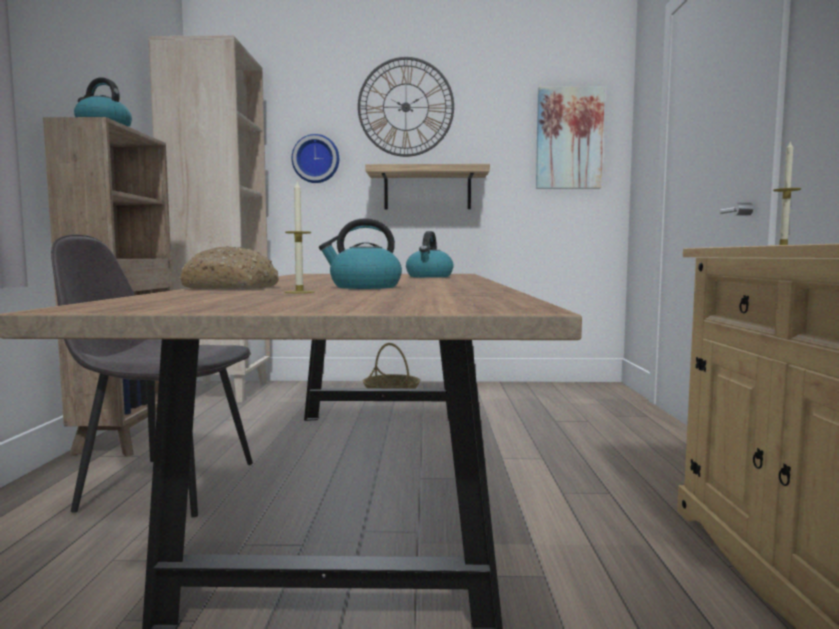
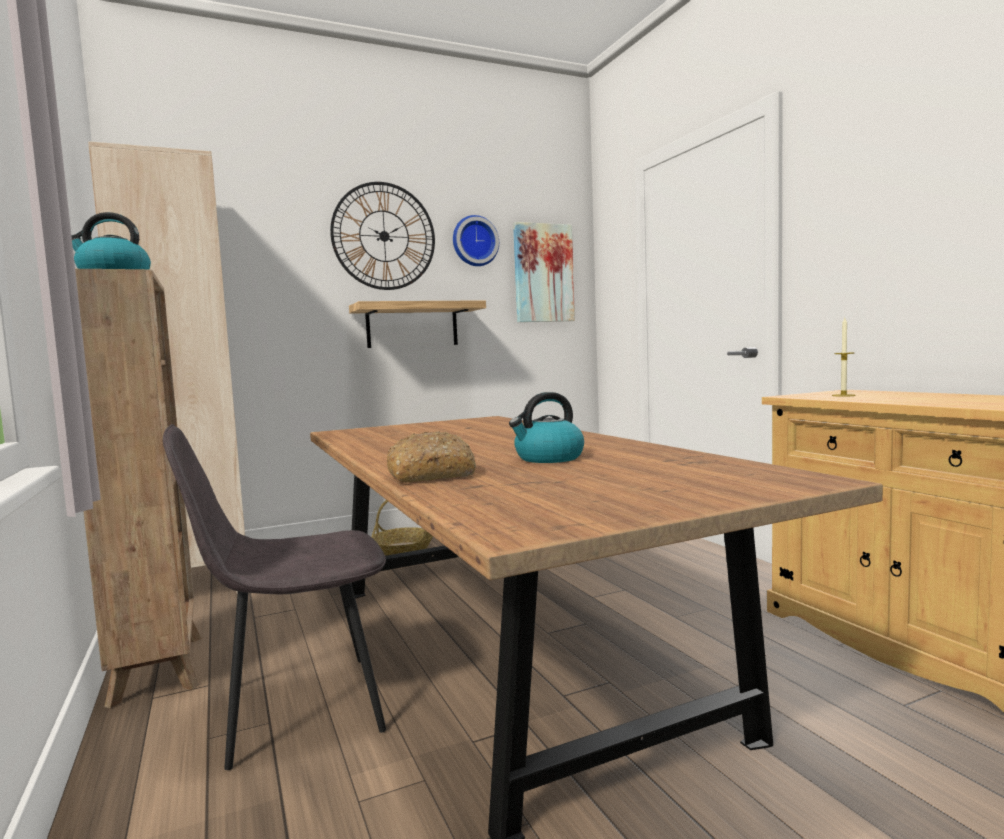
camera: 25 degrees left, 0 degrees up
(299, 292) = (544, 476): candle -> none
(316, 159) = (284, 292): wall clock -> wall clock (474, 241)
(429, 276) = (496, 428): kettle -> none

